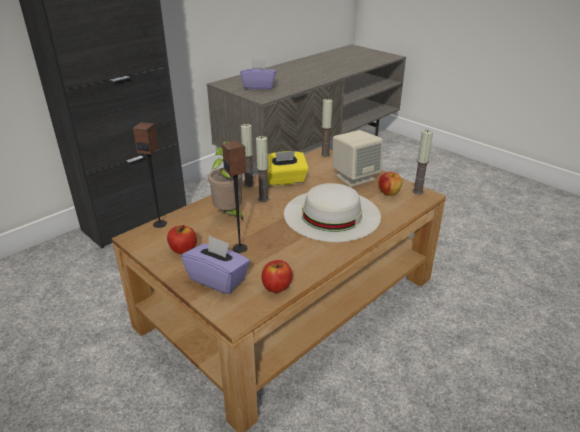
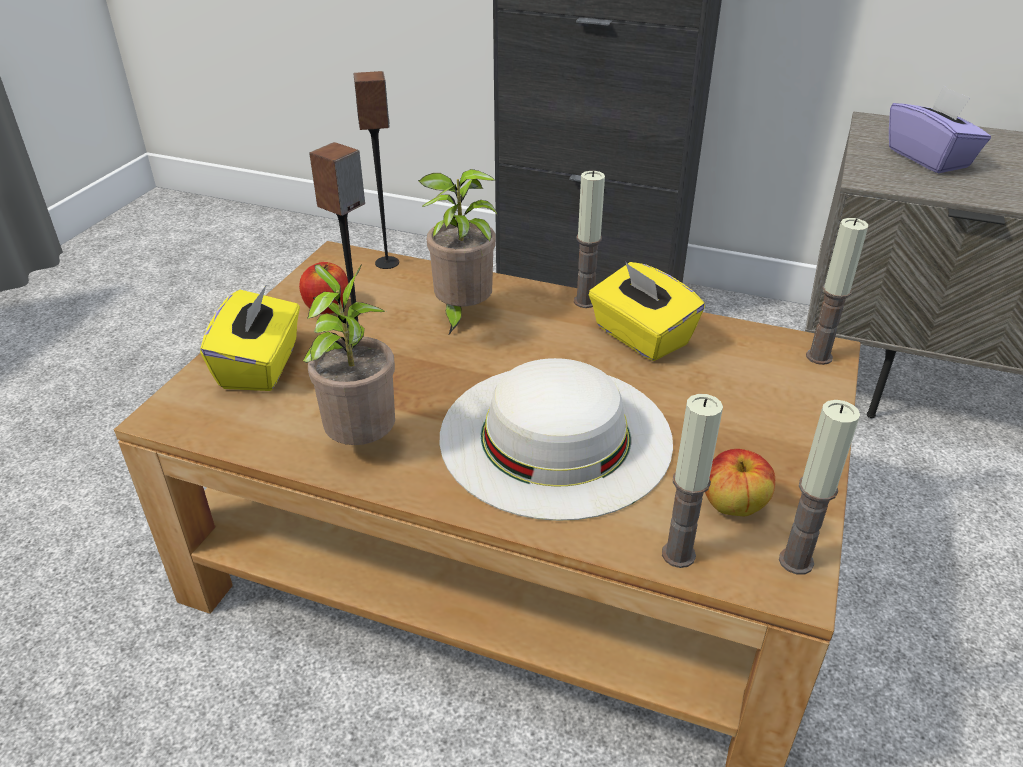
camera: 65 degrees right, 5 degrees up
(218, 279) = (261, 366): purple tissue box -> yellow tissue box
(263, 199) = (545, 333): candle -> candle (678, 554)
(276, 286) = (263, 434): apple -> none
(302, 260) = (361, 442): none -> potted plant
(355, 177) = (756, 429): beige speaker -> none

